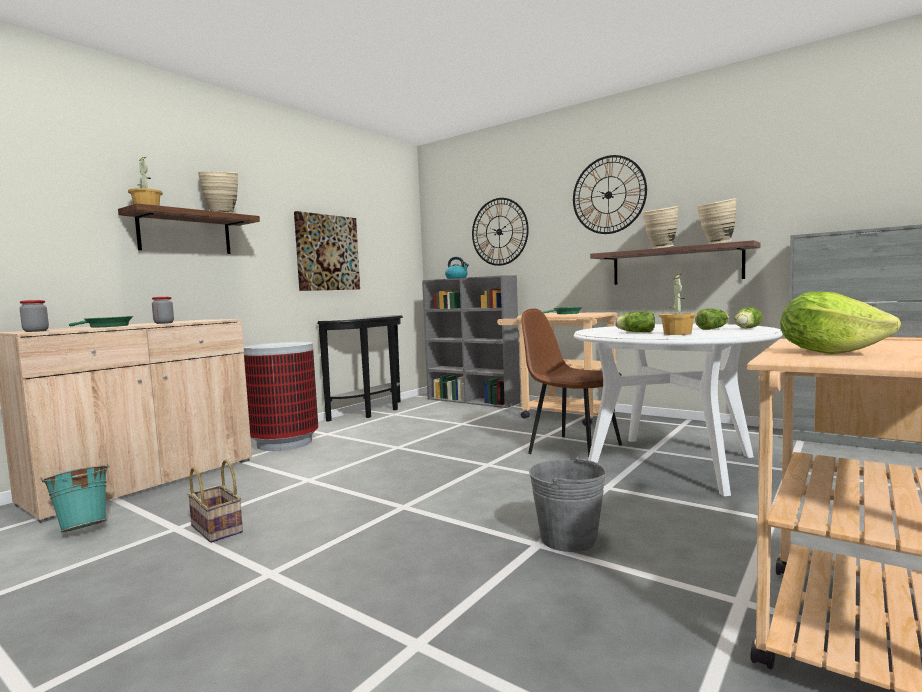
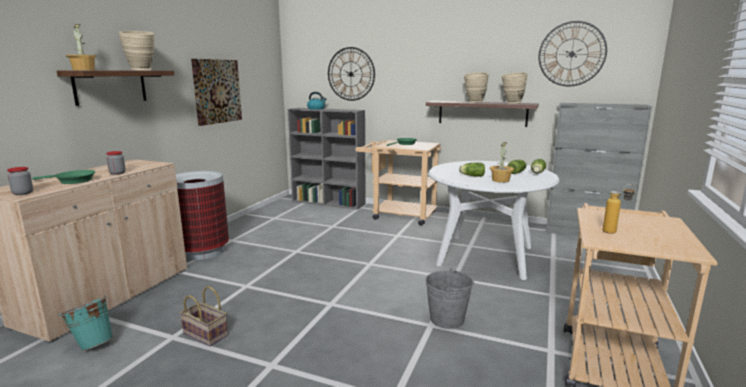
camera: 15 degrees left, 10 degrees up
(373, 412) = (256, 216): black console table -> none
(573, 449) = (420, 247): brown chair -> none
(608, 195) = (438, 56): wall clock -> wall clock (571, 54)
(828, 352) = (615, 232): lettuce -> bottle

